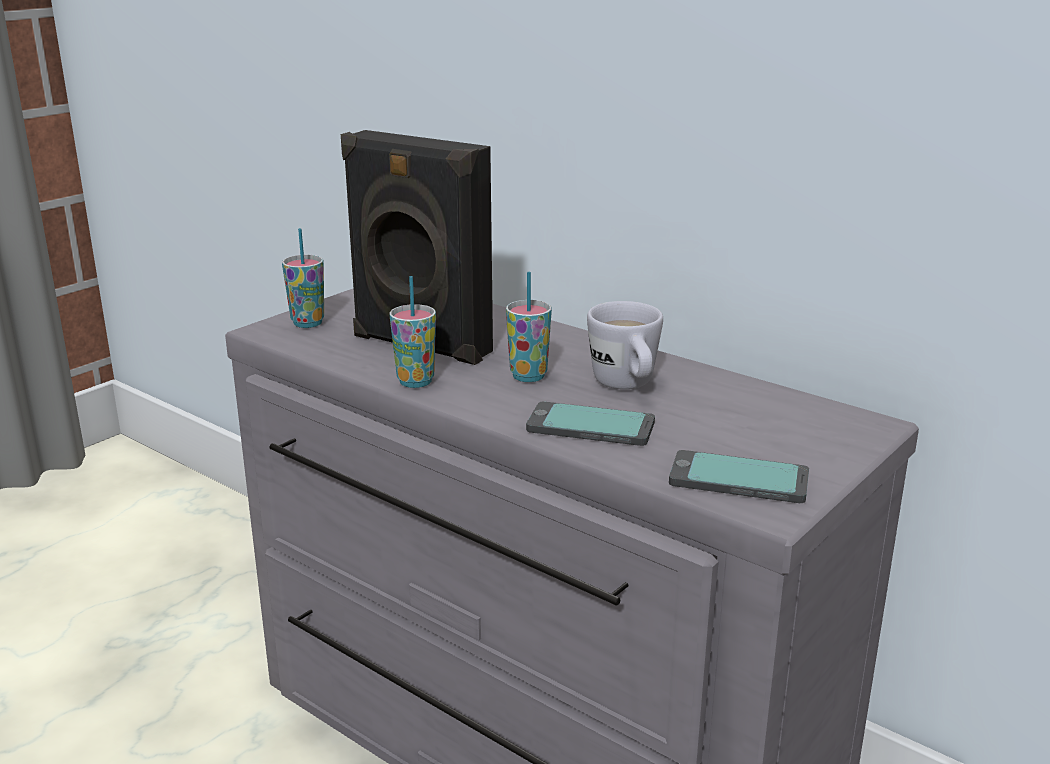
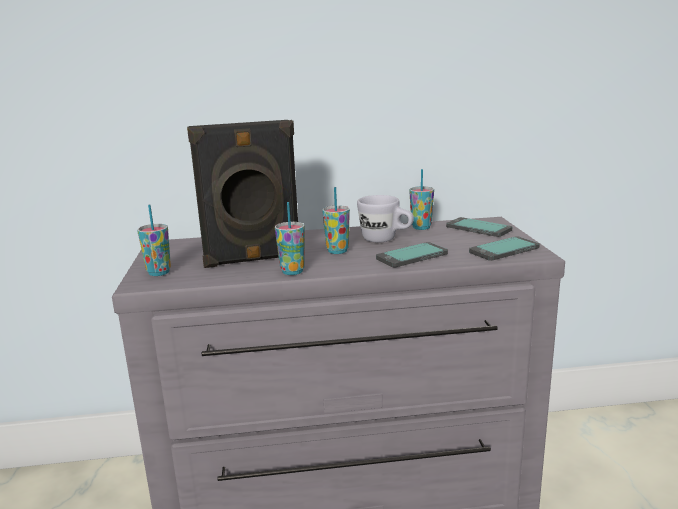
camera: 45 degrees left, 5 degrees down
(727, 388) = (421, 227): none -> cup
(806, 427) = (478, 228): none -> phone

